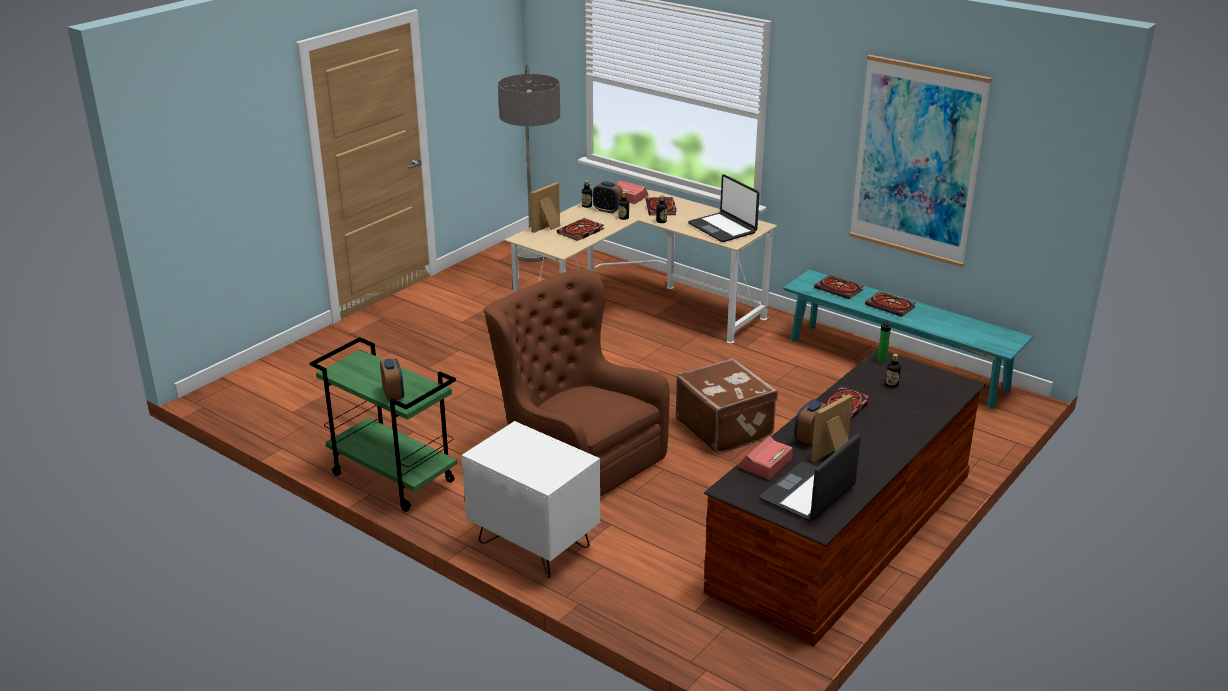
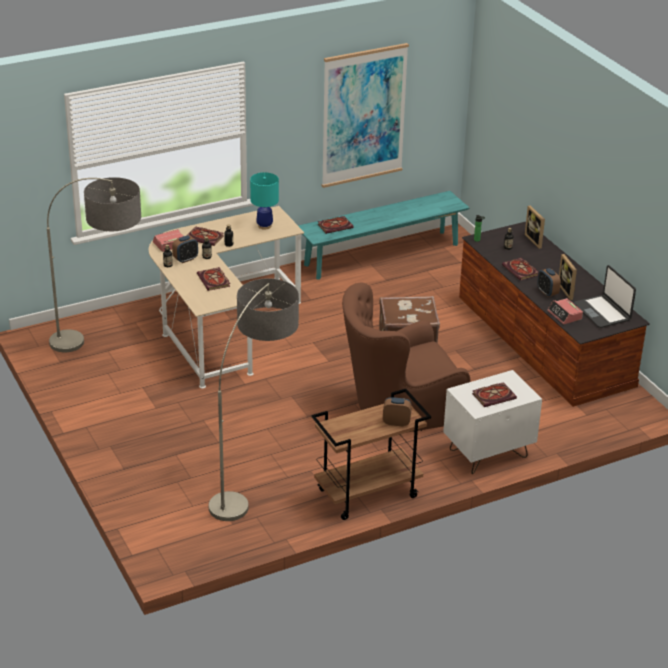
camera: 65 degrees left, 5 degrees up
(372, 405) = (255, 482): none -> floor lamp
(391, 478) = (367, 494): green cart -> brown cart
(548, 227) = (193, 291): picture frame -> picture frame (536, 240)
(723, 228) = (264, 226): laptop -> turquoise table lamp
(891, 306) = (374, 217): book -> book (494, 396)

